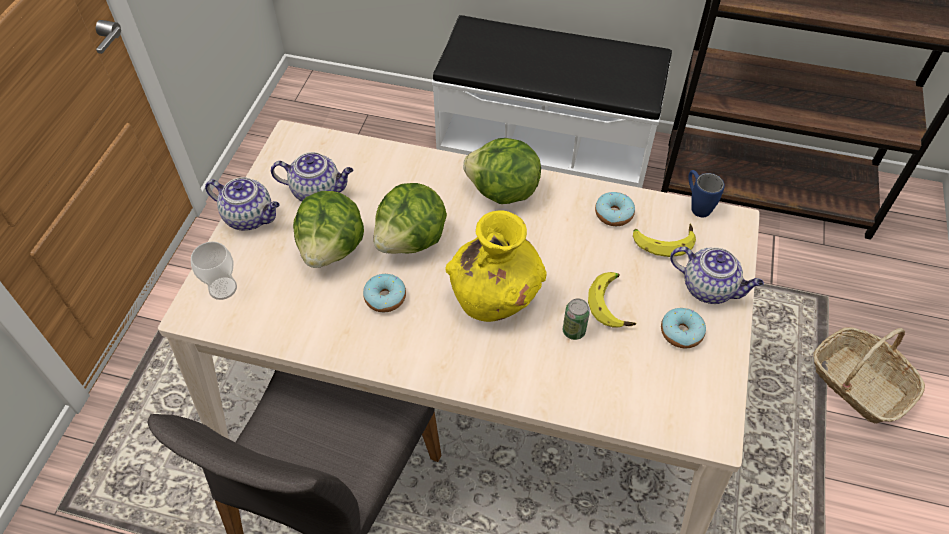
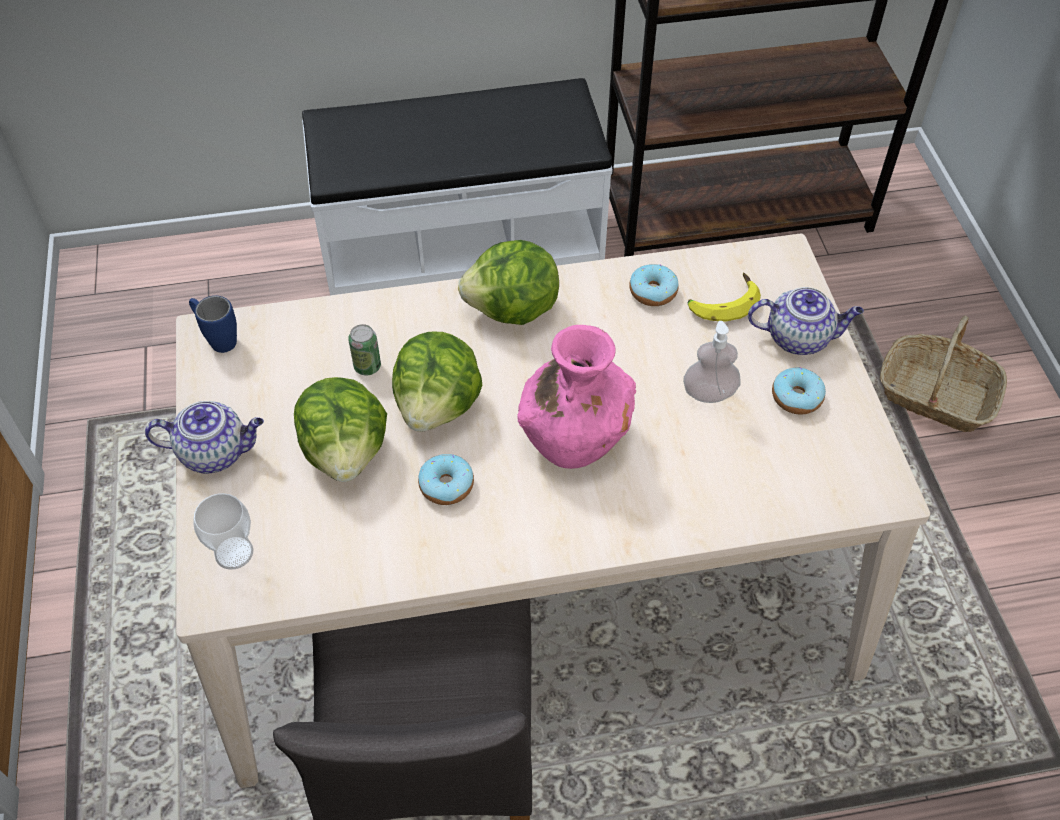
camera: 25 degrees left, 0 degrees up
(318, 191) = (284, 389): teapot -> none
(496, 297) = (575, 435): yellow vase -> pink vase
(573, 331) = (683, 440): can -> can (367, 366)
(613, 304) = (709, 393): banana -> soap dispenser
(696, 205) = (736, 250): blue mug -> blue mug (217, 339)

